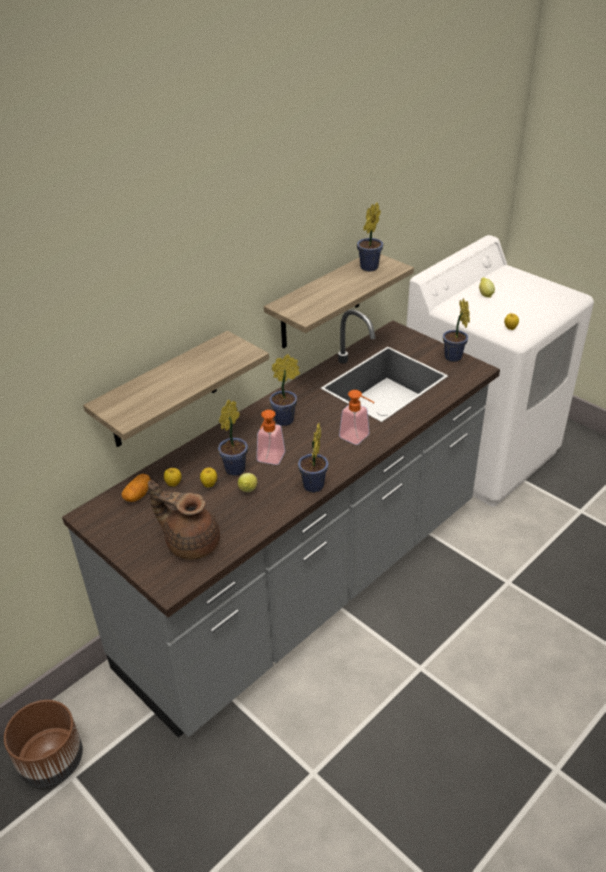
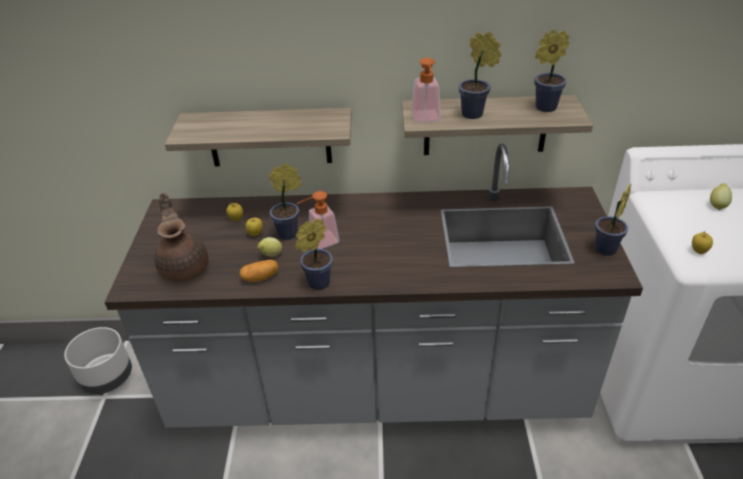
camera: 45 degrees right, 0 degrees up
(51, 761) = (107, 377): brown planter -> grey planter
(138, 495) = (207, 212): potato -> potato (260, 277)
(287, 420) = (377, 219): potted plant -> potted plant (475, 115)
(358, 438) = (409, 268): soap dispenser -> soap dispenser (426, 119)

